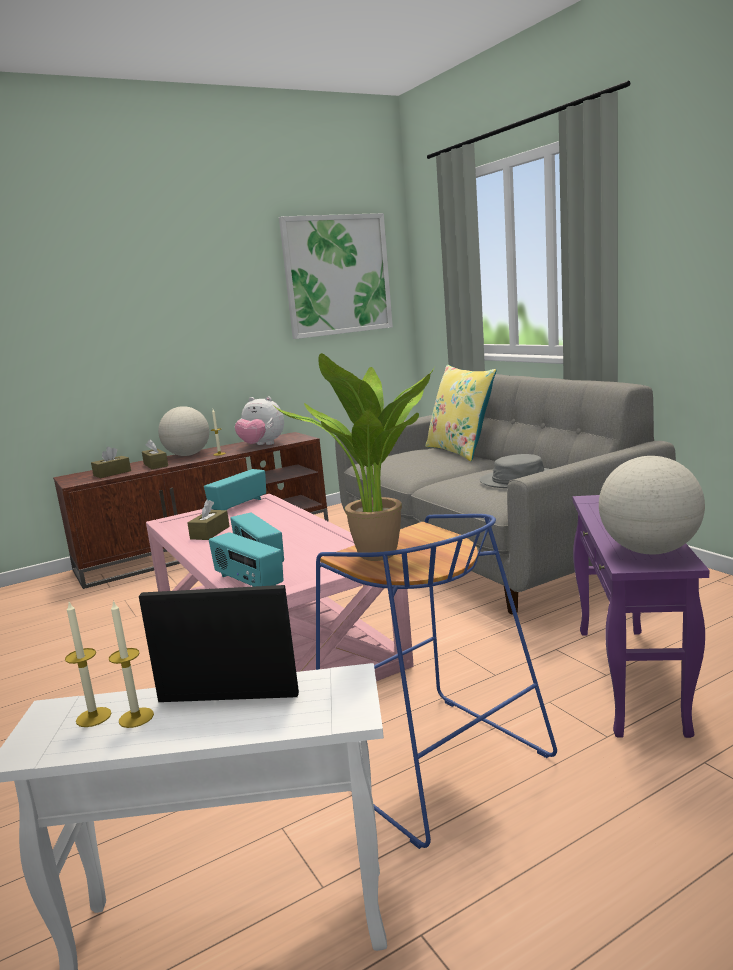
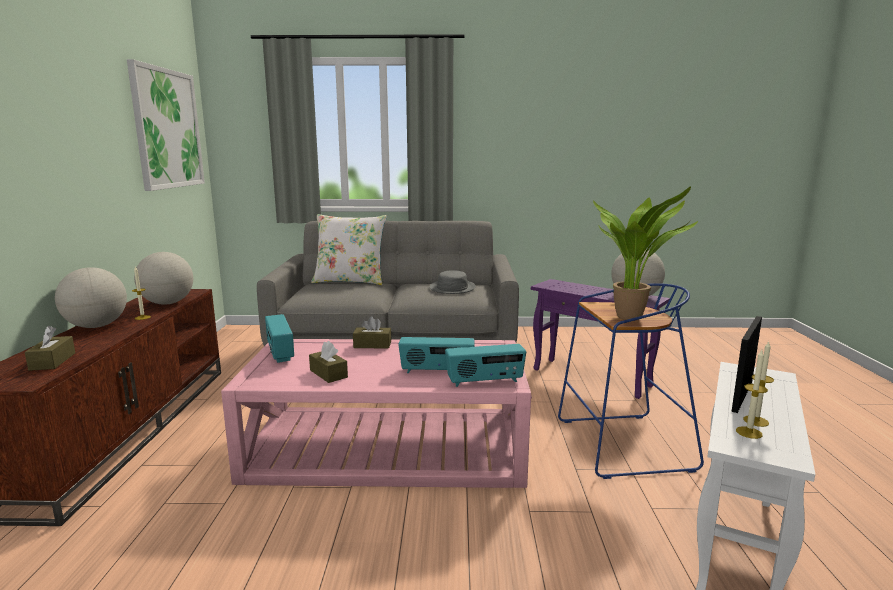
camera: 60 degrees left, 0 degrees up
(156, 465) = (91, 341): brown tissue box -> brown tissue box (372, 345)
(262, 445) = (168, 303): plush toy -> globe
(460, 451) = (350, 281): yellow pillow -> white pillow

